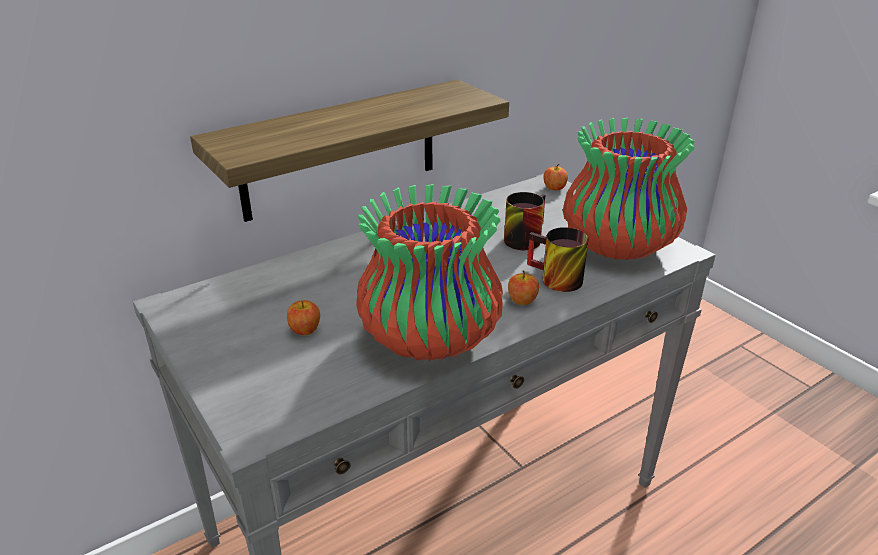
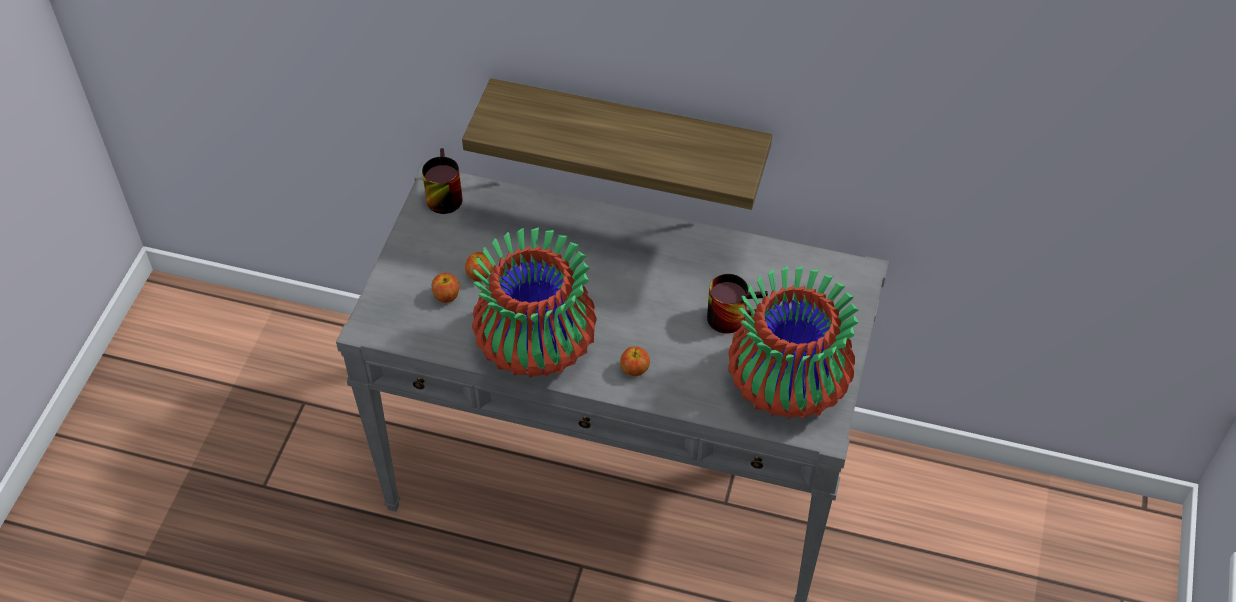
camera: 50 degrees right, 20 degrees up
(553, 279) = (685, 372): mug -> mug (441, 195)
(554, 188) = (852, 284): apple -> apple (446, 296)

